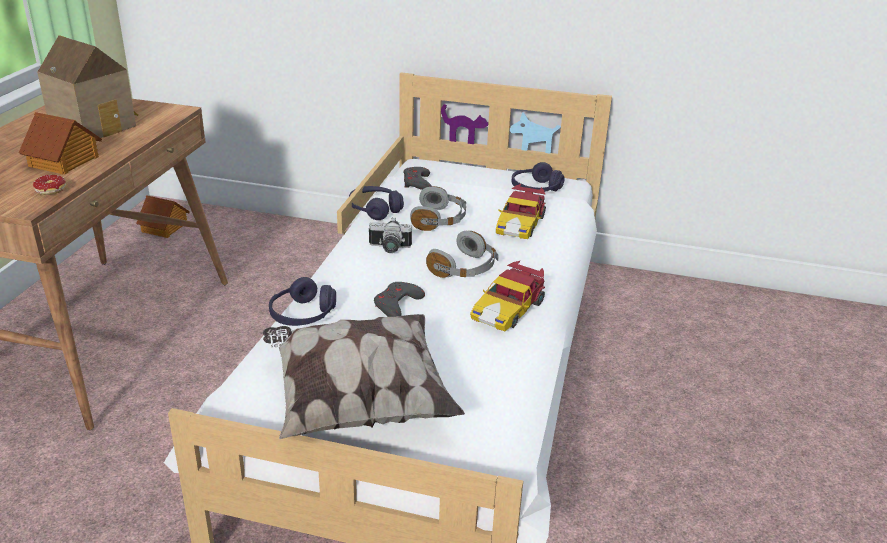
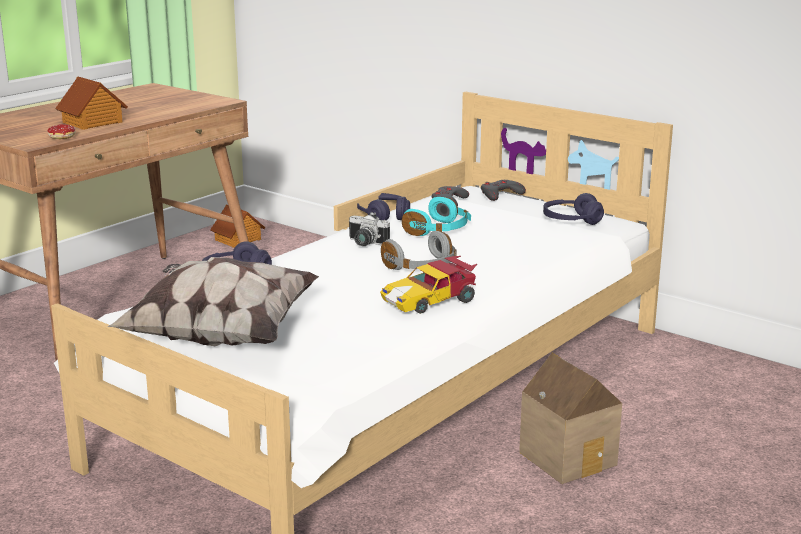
camera: 25 degrees right, 10 degrees down
(96, 126) = (144, 104): toy house -> toy house (571, 457)
(397, 304) = (327, 281): grey game controller -> grey game controller (500, 194)
(439, 220) = (439, 230): grey headphones -> turquoise headphones
(520, 224) = (520, 244): toy car -> none

